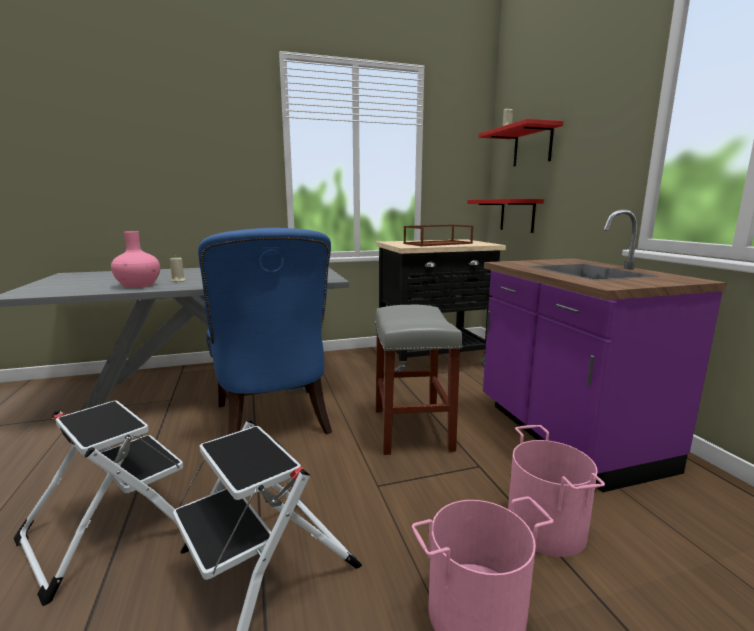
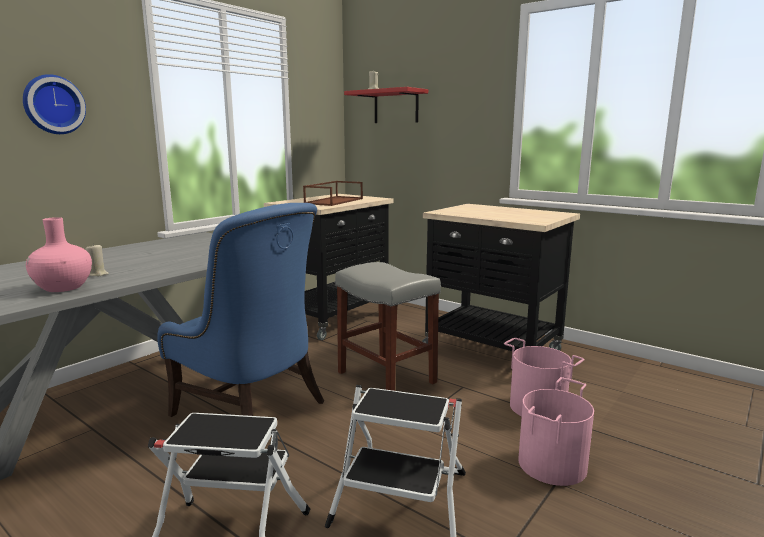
camera: 35 degrees left, 0 degrees up
(202, 153) = (53, 105): none -> wall clock
(517, 215) = (384, 169): red shelf -> none
(566, 437) = (493, 350): purple counter -> black cart

